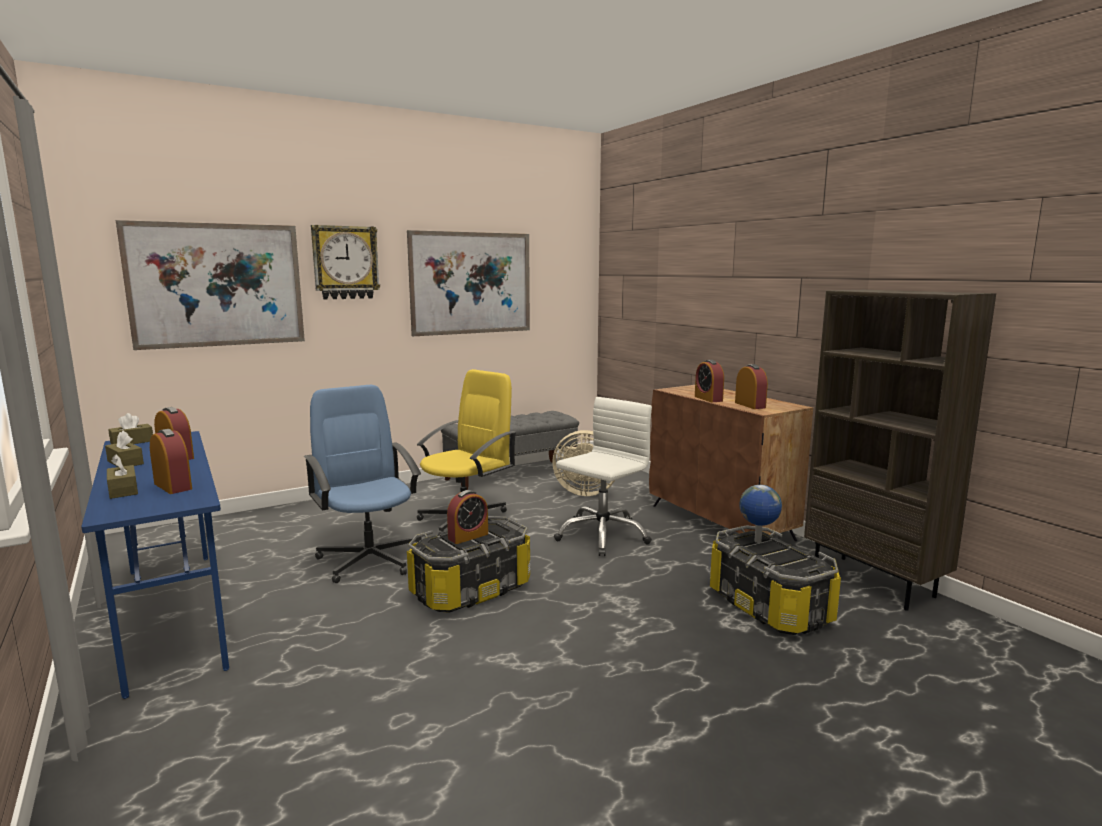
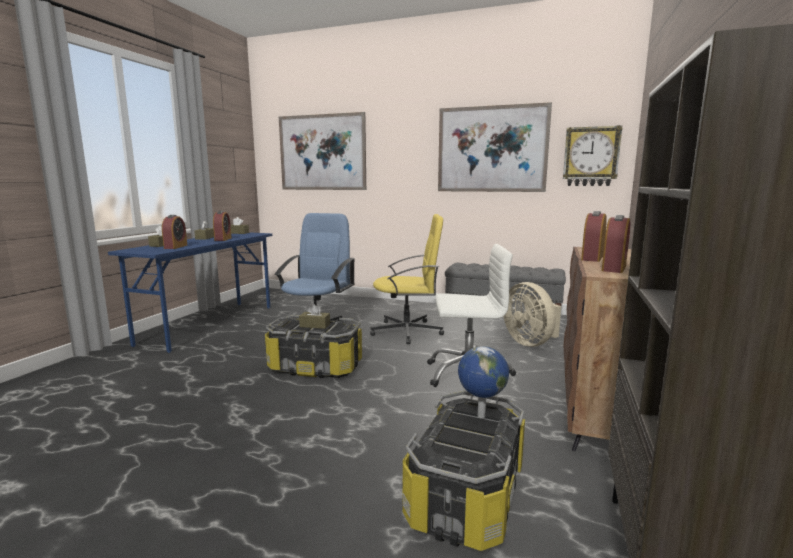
camera: 50 degrees right, 0 degrees up
(345, 262) = (395, 135): wall clock -> wall clock (591, 156)
(468, 536) = (315, 325): alarm clock -> brown tissue box

